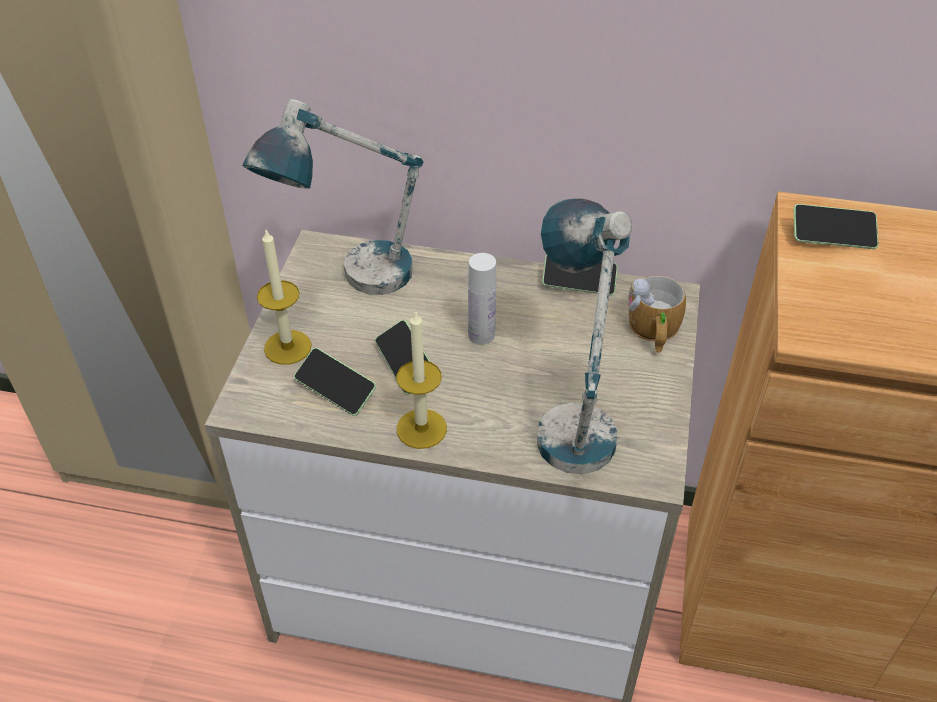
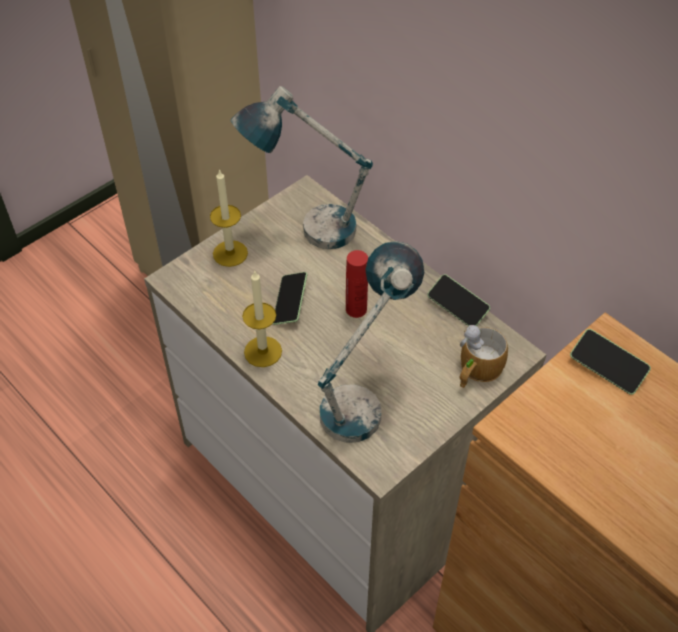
camera: 35 degrees right, 5 degrees up
(335, 389) = (234, 297): phone -> none
(481, 335) = (356, 309): white bottle -> red bottle

